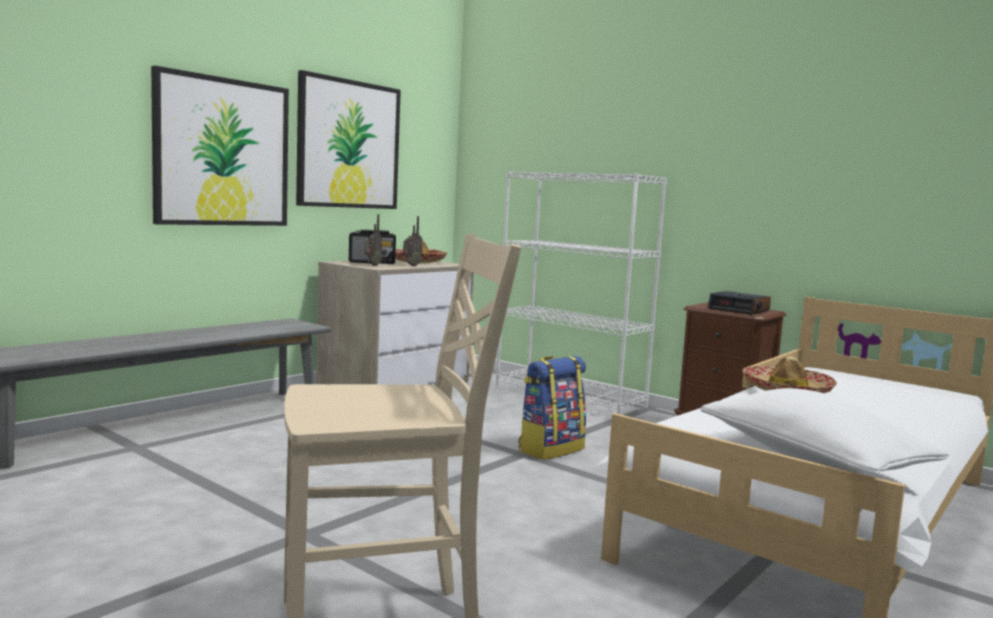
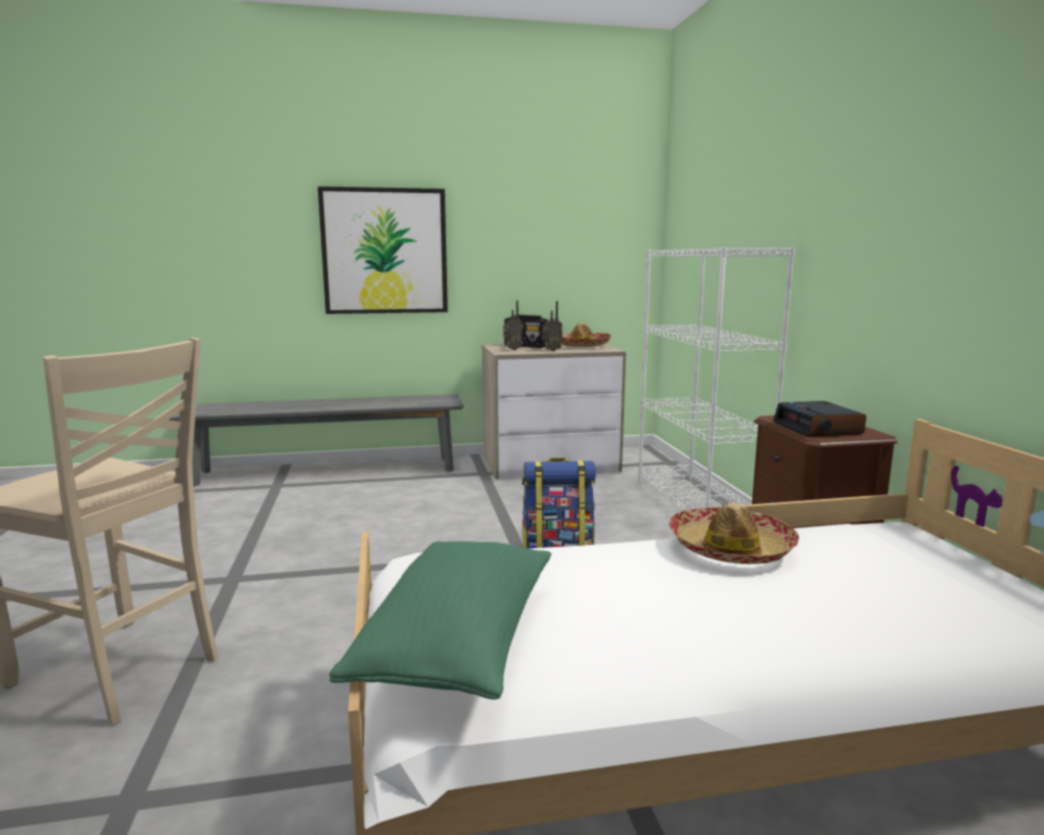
camera: 40 degrees right, 5 degrees up
(348, 144) = (517, 233): picture -> none
(811, 460) = (459, 643): white pillow -> green pillow

